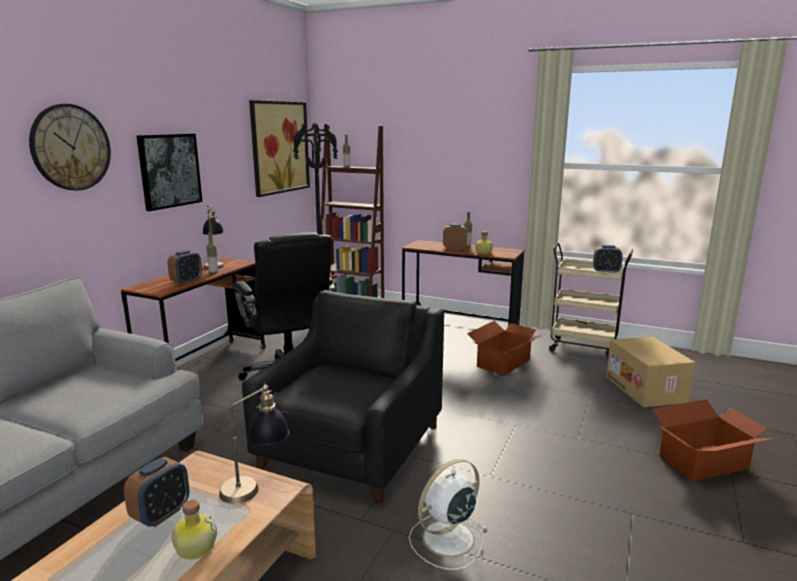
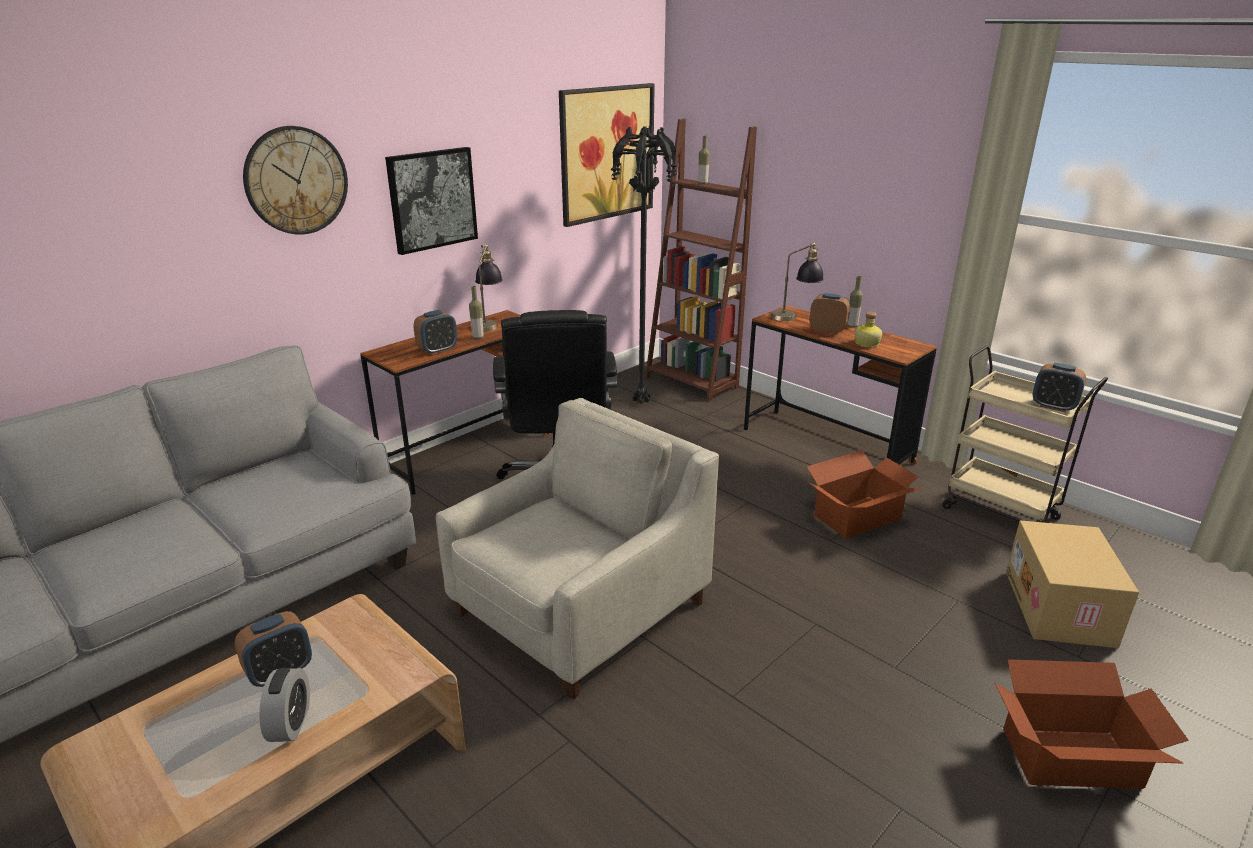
camera: 20 degrees right, 10 degrees up
(195, 546) = (290, 723): bottle -> alarm clock
(256, 488) = (389, 664): table lamp -> table lamp (794, 317)
(350, 449) = (577, 610): black armchair -> beige armchair
(446, 539) = (625, 772): white fan -> none

